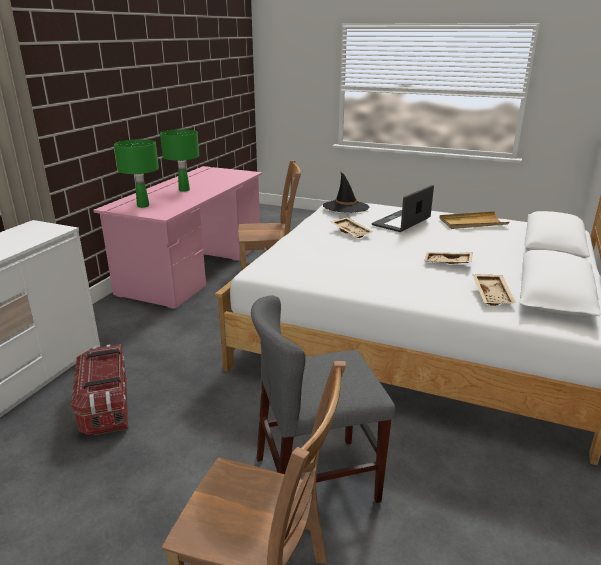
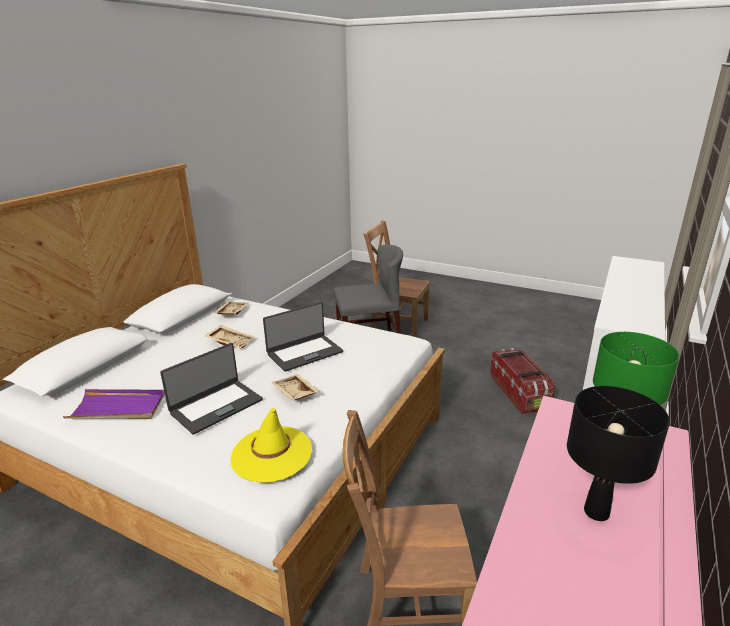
camera: 175 degrees left, 0 degrees up
(184, 190) = (596, 512): green table lamp -> black table lamp
(346, 207) = (271, 454): black hat -> yellow hat
(362, 255) = (304, 353): none -> laptop
(472, 223) = (118, 408): beige tray -> purple tray

